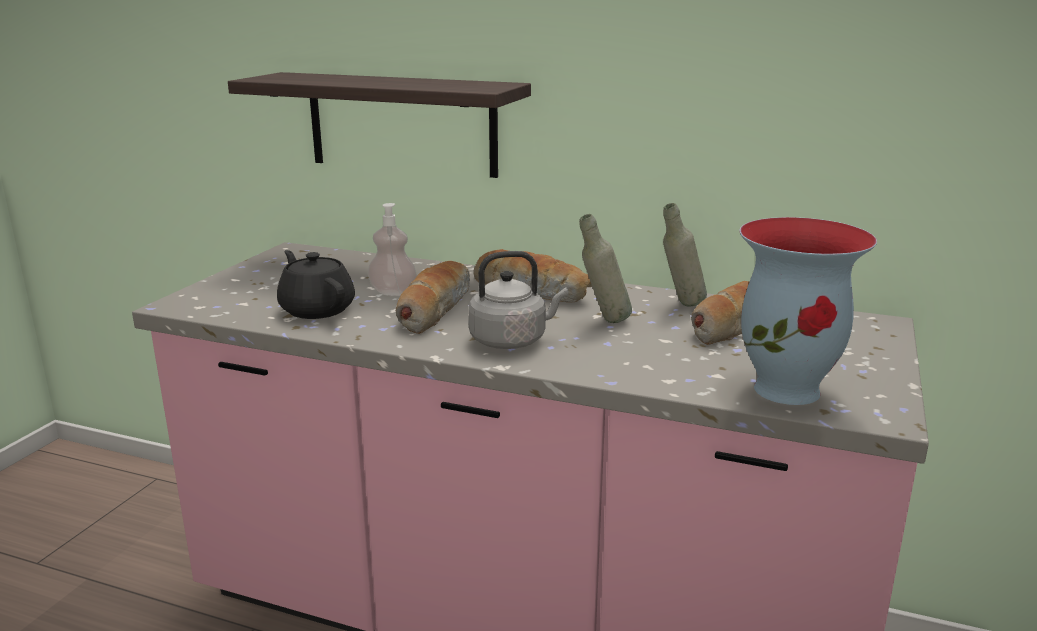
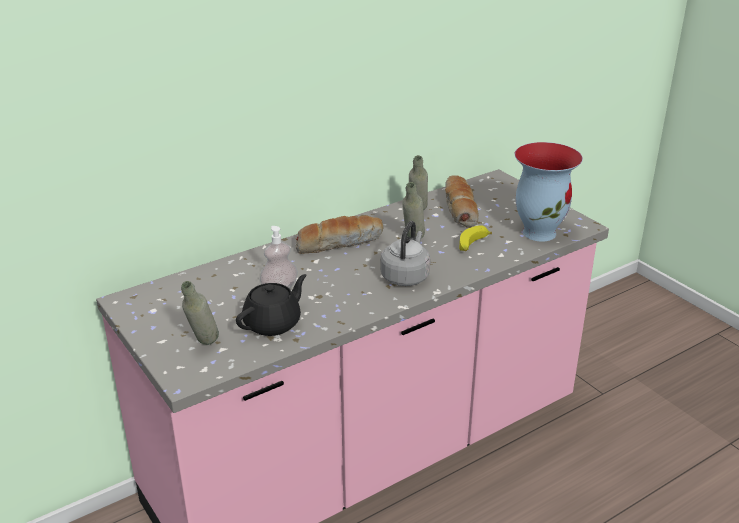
camera: 55 degrees left, 10 degrees up
(241, 295) = (203, 346): none -> grey bottle
(317, 309) = (273, 323): black teapot -> black teapot turned 135 degrees clockwise
(401, 124) = (192, 162): shelf -> none
(434, 308) = (327, 283): bread -> none
(661, 356) = (472, 245): none -> banana

